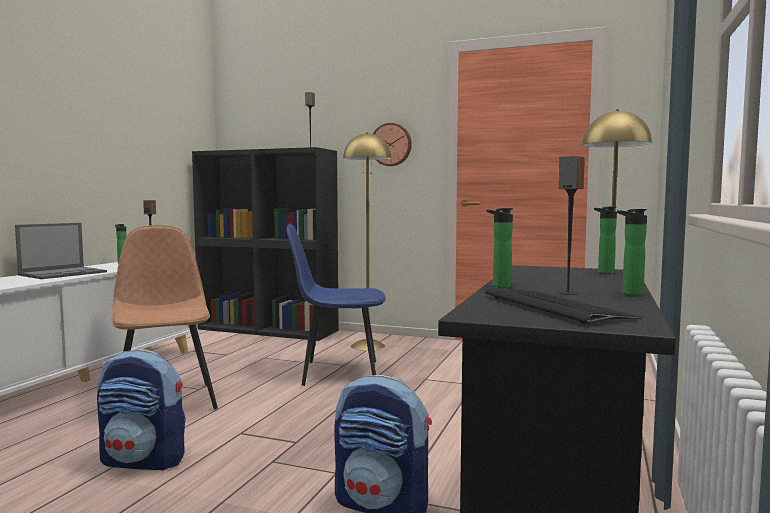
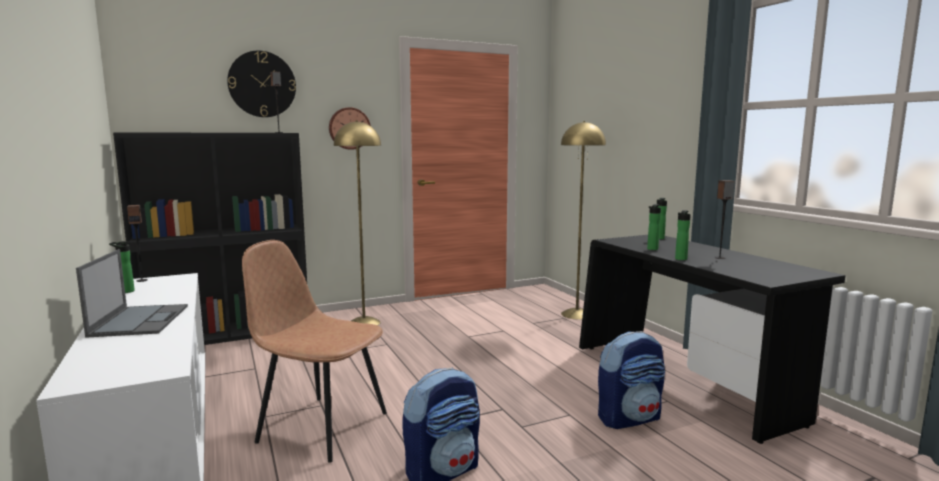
camera: 45 degrees left, 5 degrees up
(317, 107) = (262, 84): none -> wall clock
(338, 373) = (400, 352): blue chair -> none
(554, 307) = (759, 268): keyboard -> none
(629, 293) = (734, 253): bottle -> bottle (652, 249)

